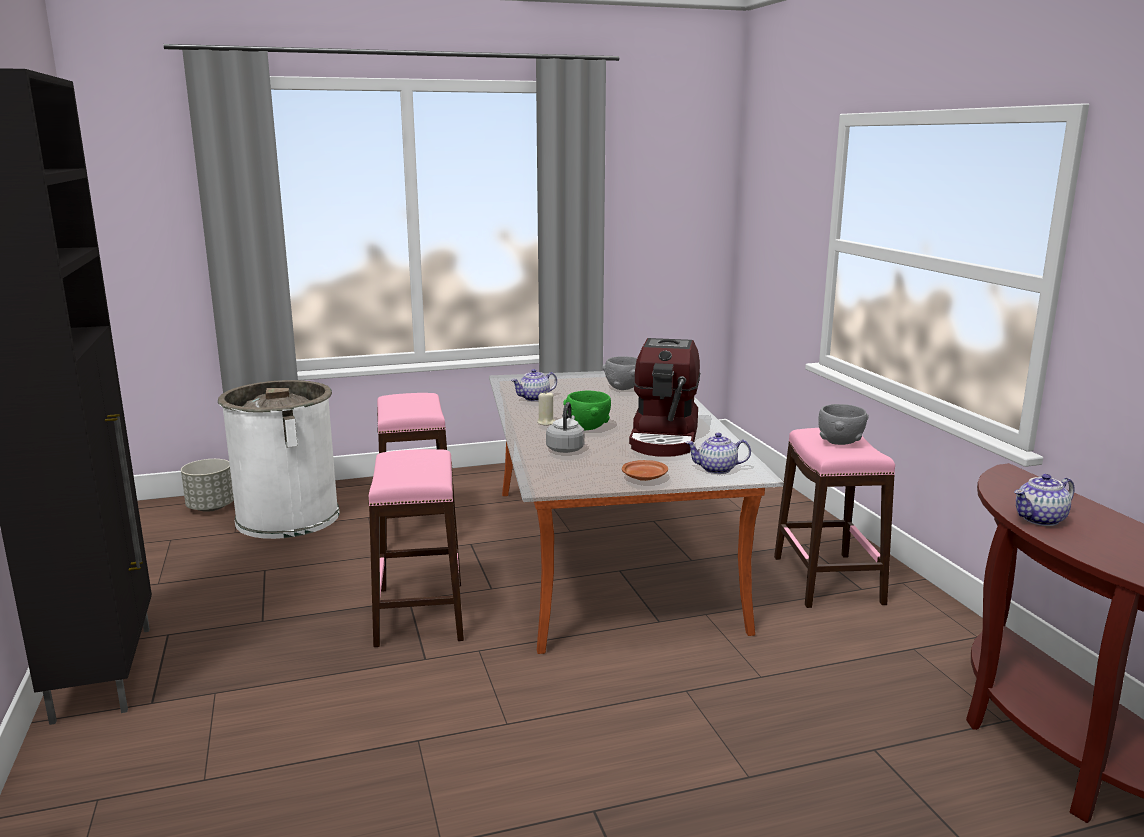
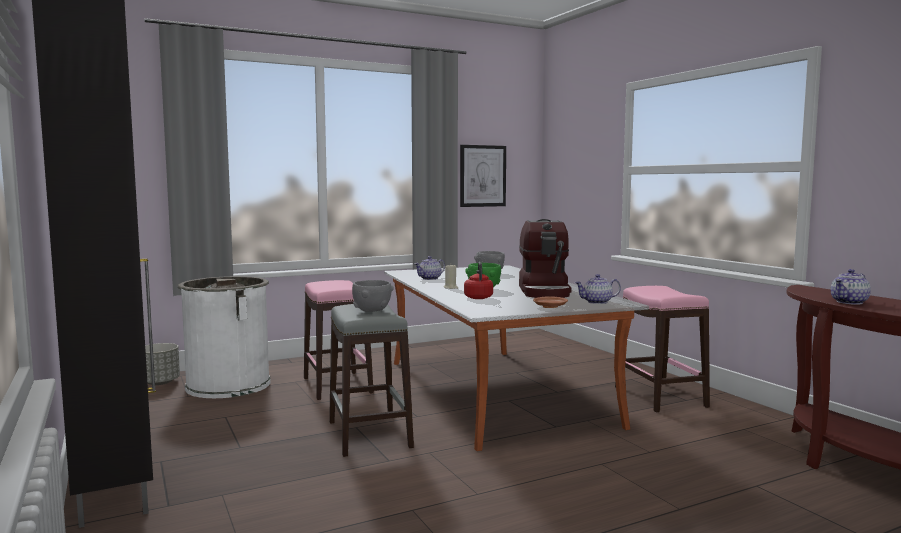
camera: 10 degrees left, 10 degrees down
(419, 614) = (368, 434): pink stool -> grey stool
(565, 448) = (478, 297): grey kettle -> red kettle
(645, 233) = (482, 176): none -> picture
(840, 442) = (664, 291): grey bowl -> grey bowl (372, 310)

